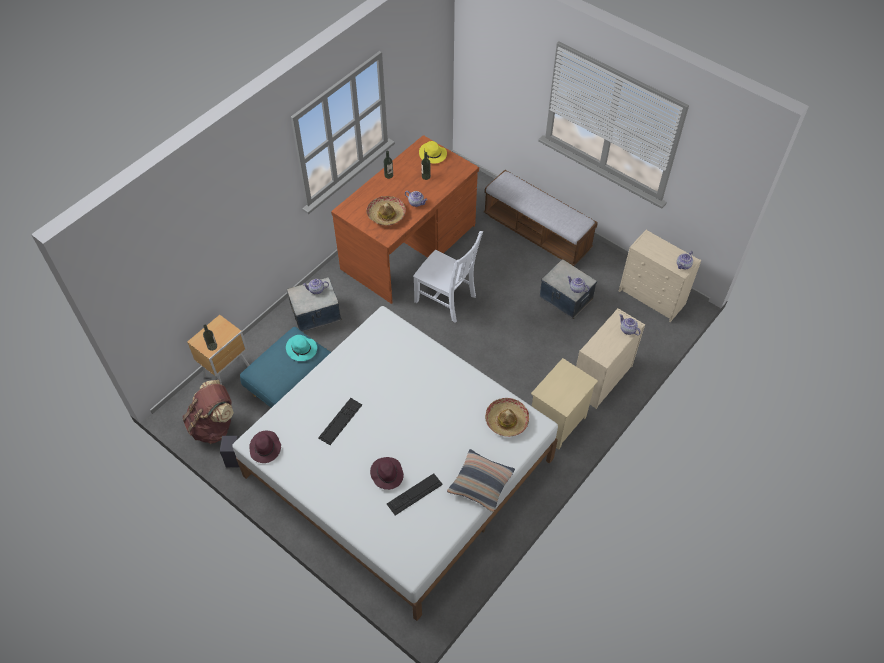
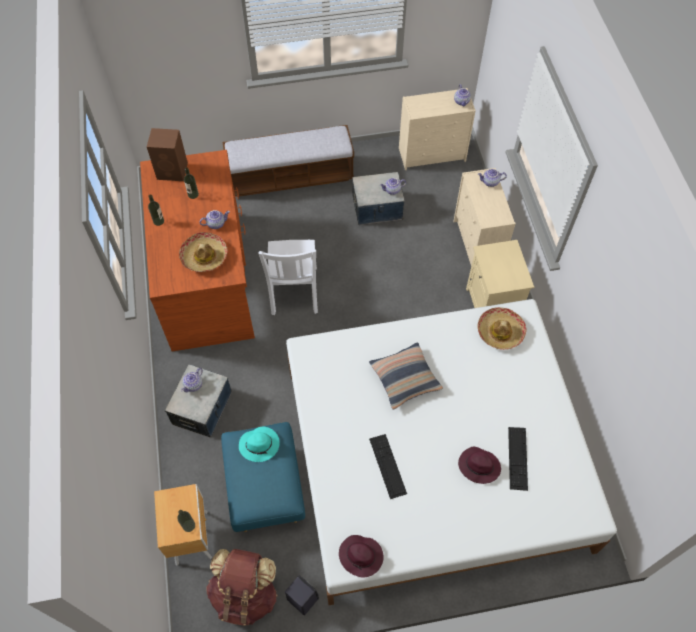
camera: 50 degrees left, 5 degrees up
(433, 155) = (173, 171): yellow hat -> brown speaker
(447, 300) = (294, 292): white chair -> white chair turned 105 degrees clockwise
(481, 483) = (548, 397): pillow -> pillow (405, 379)

